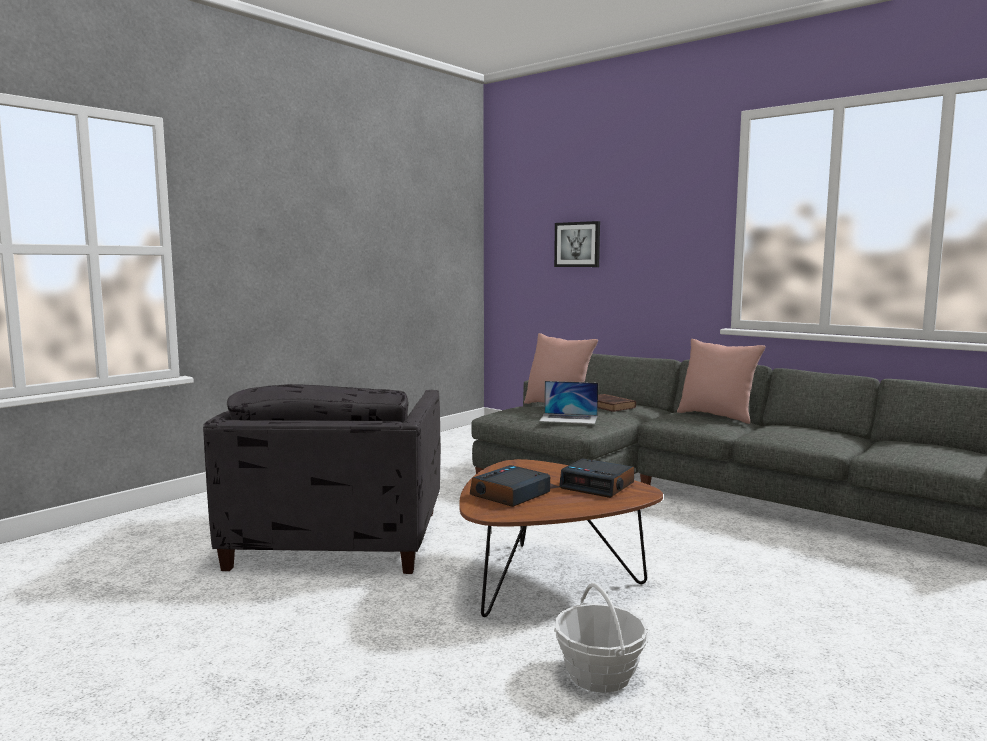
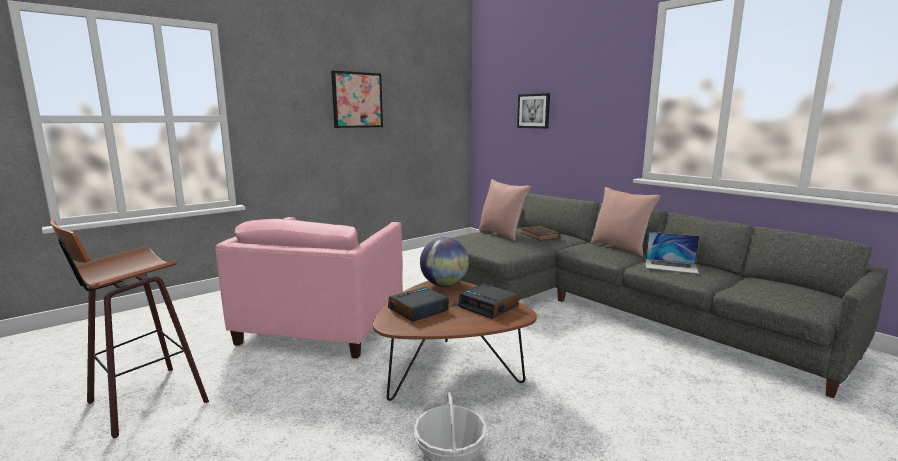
camera: 10 degrees right, 5 degrees up
(129, 649) = (143, 402): none -> stool
(338, 539) = (322, 325): grey armchair -> pink armchair
(341, 227) = (357, 100): none -> picture
(523, 466) = (444, 285): none -> globe
(569, 418) = (502, 245): laptop -> laptop (671, 266)

